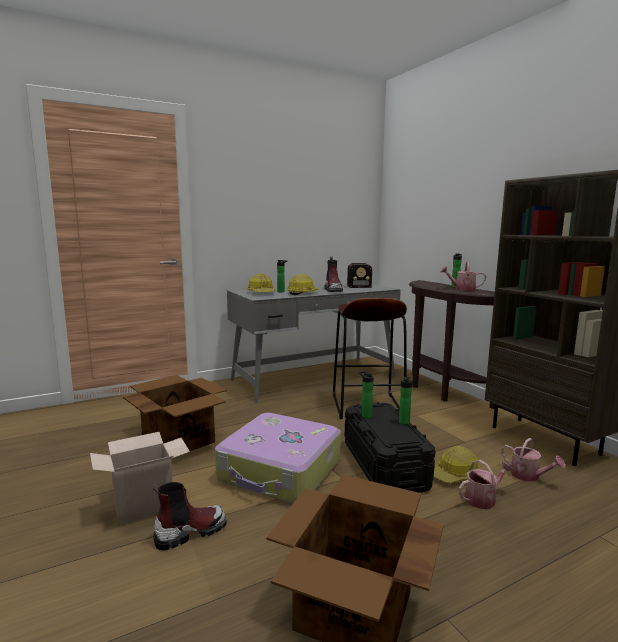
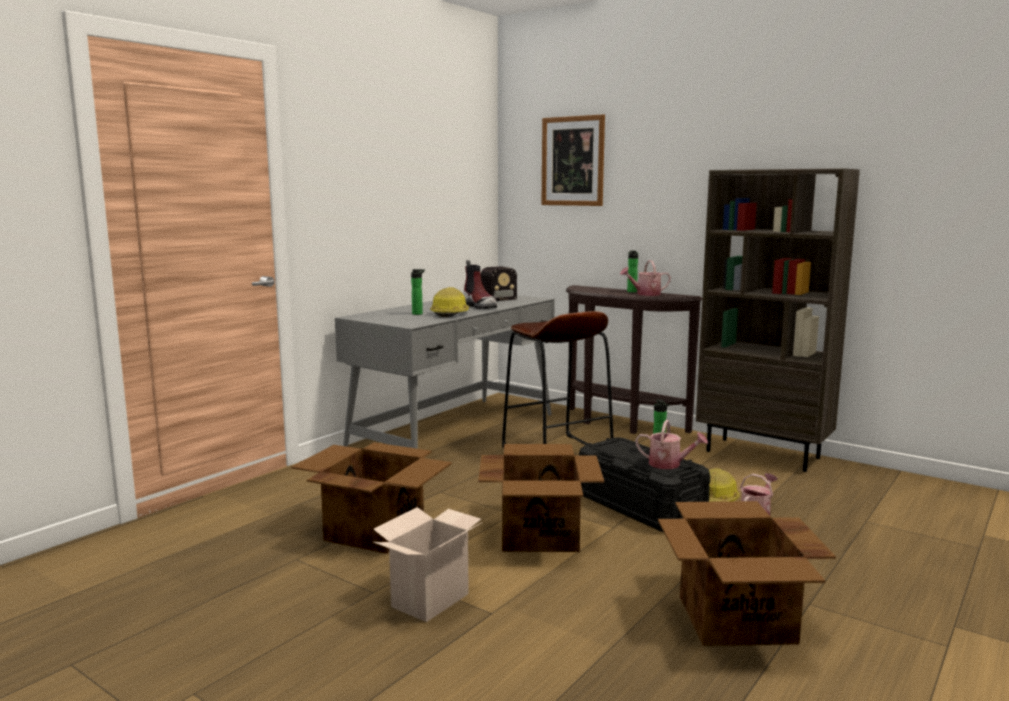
camera: 25 degrees left, 0 degrees up
(190, 532) = (516, 608): boot -> none
(261, 293) = (396, 318): hard hat -> none
(280, 471) = (540, 534): suitcase -> cardboard box
(365, 415) = (612, 452): bottle -> none
(425, 184) = (572, 161): none -> picture
(528, 476) = (776, 488): watering can -> watering can (669, 464)

